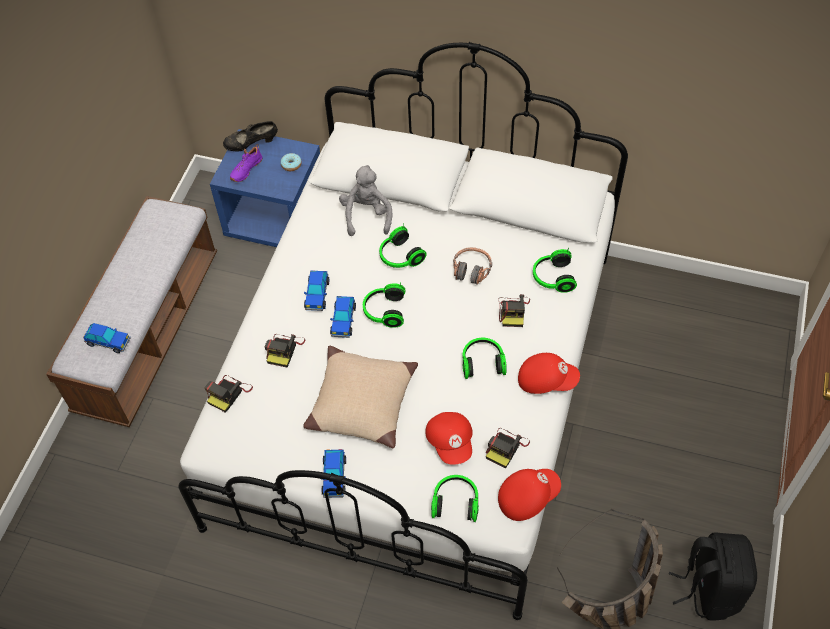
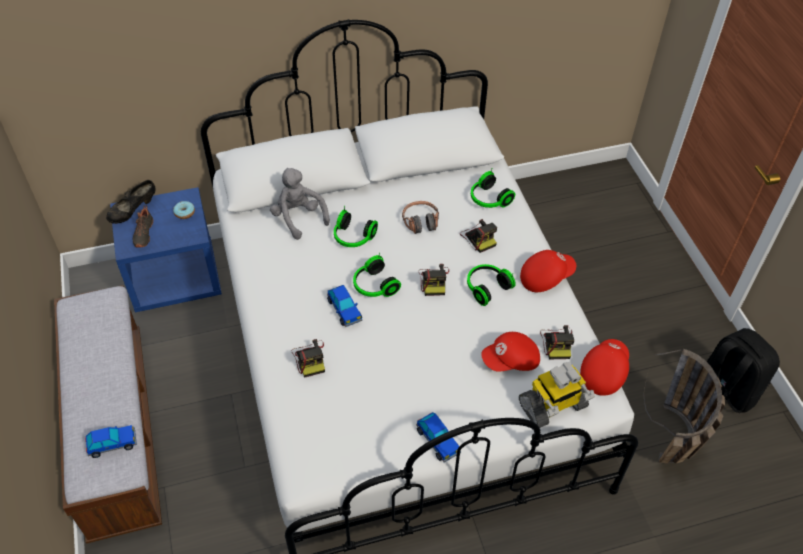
camera: 35 degrees left, 5 degrees down
(229, 393) = (287, 421): camera -> camera (434, 281)
(245, 169) = (143, 233): purple shoe -> black shoe
(317, 294) = (304, 300): toy car -> none
(361, 402) = (412, 368): beige pillow -> none
(451, 442) = (511, 361): red cap -> red cap turned 120 degrees clockwise
(455, 502) = (553, 406): headphones -> toy robot

